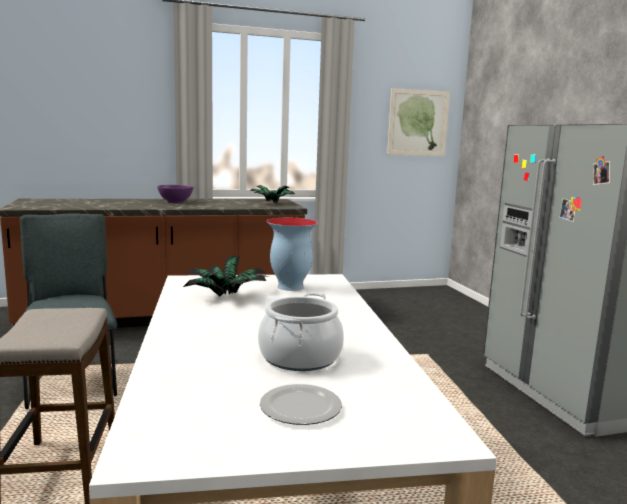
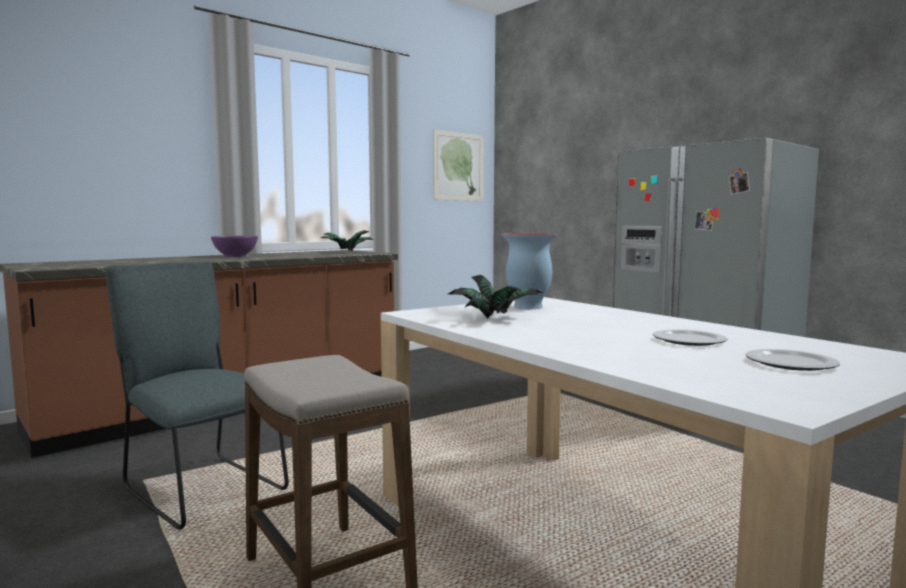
camera: 25 degrees left, 5 degrees down
(300, 357) = (690, 341): cooking pot -> plate

